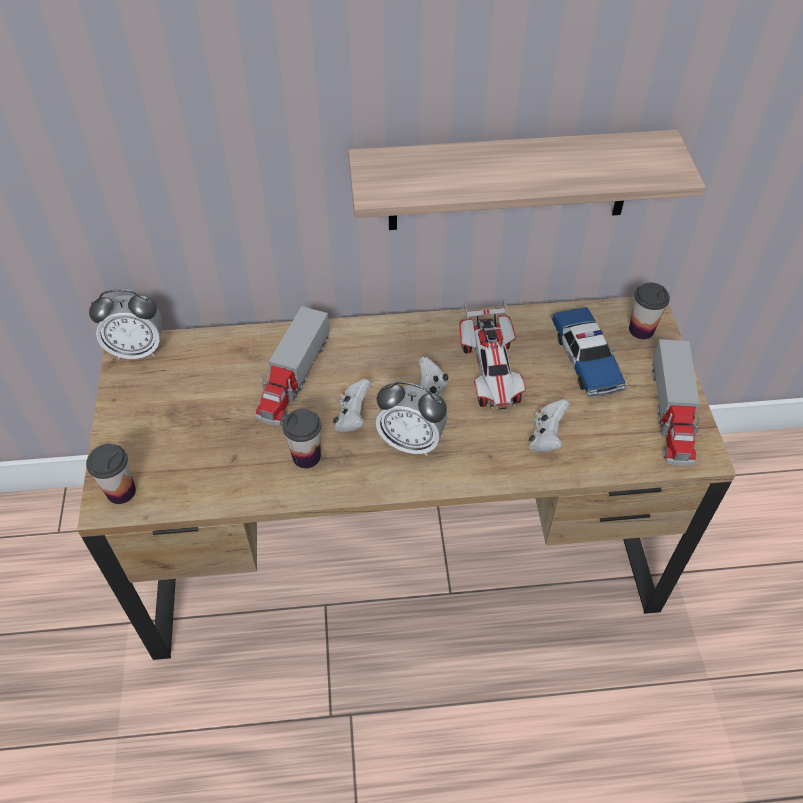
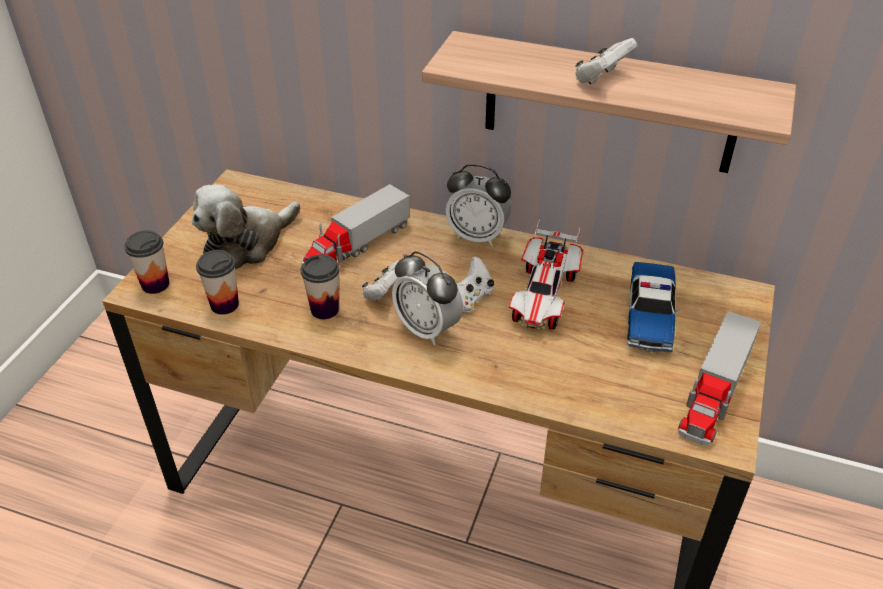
camera: 25 degrees right, 10 degrees down
(137, 350) = (243, 187): alarm clock -> alarm clock (477, 236)
(185, 413) = (247, 244): none -> plush toy
(546, 437) = (563, 368): white game controller -> white game controller (601, 78)
(641, 330) = (727, 308): cup -> cup (224, 305)

